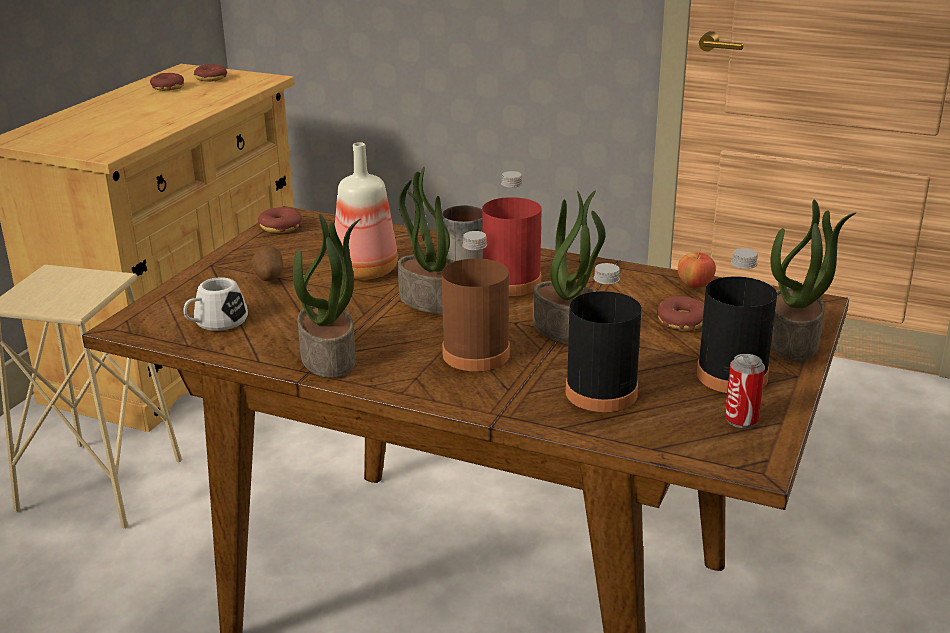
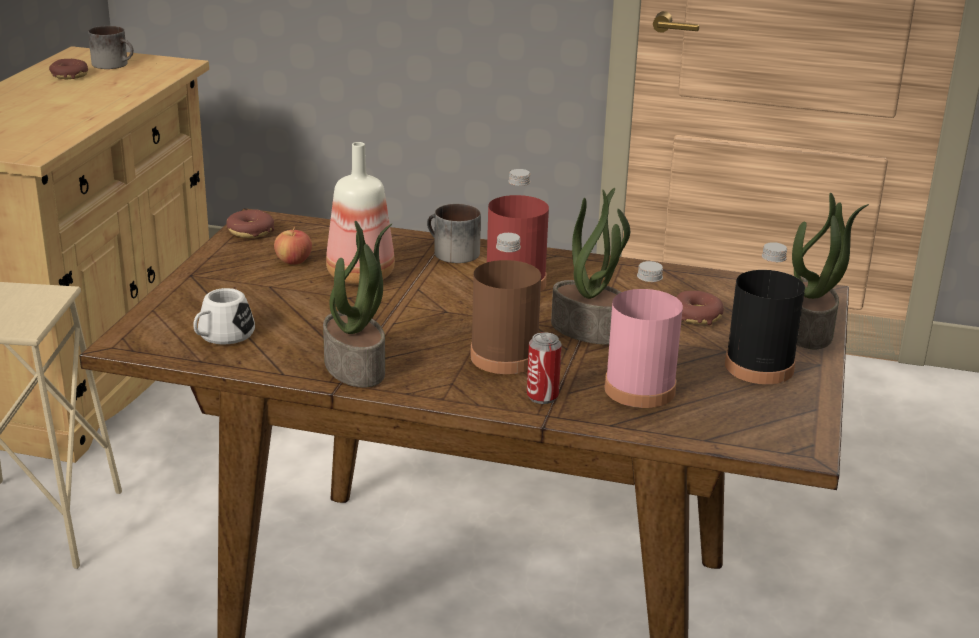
camera: 10 degrees left, 0 degrees up
(211, 78) = (115, 64): donut -> mug
(268, 277) = (259, 286): potato -> none
(431, 301) = (440, 305): potted plant -> none
(601, 393) = (639, 389): black bottle -> pink bottle
(695, 284) = (698, 278): apple -> apple (293, 261)
(741, 420) = (779, 409): can -> can (542, 397)

